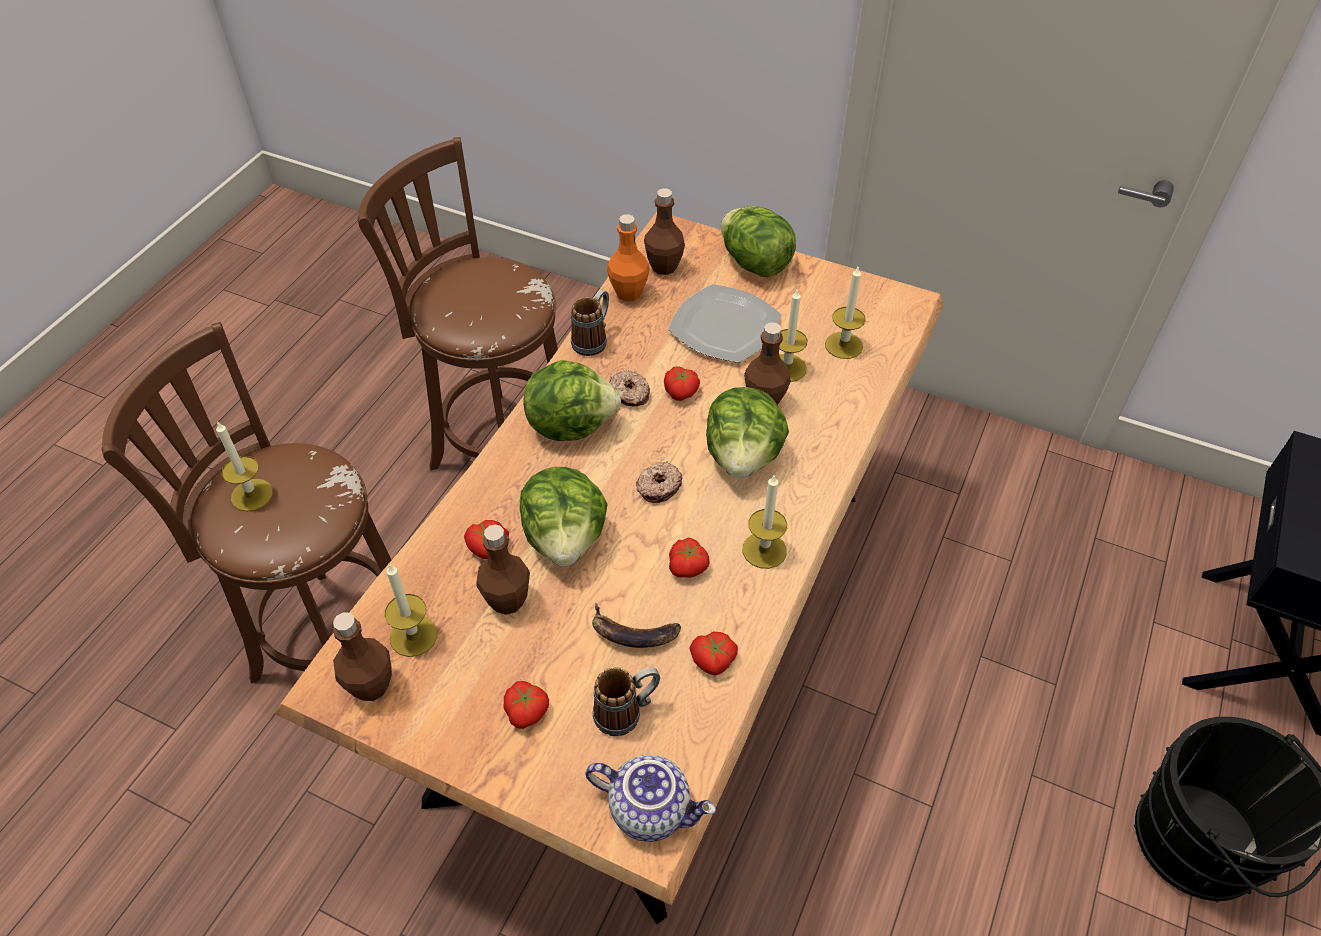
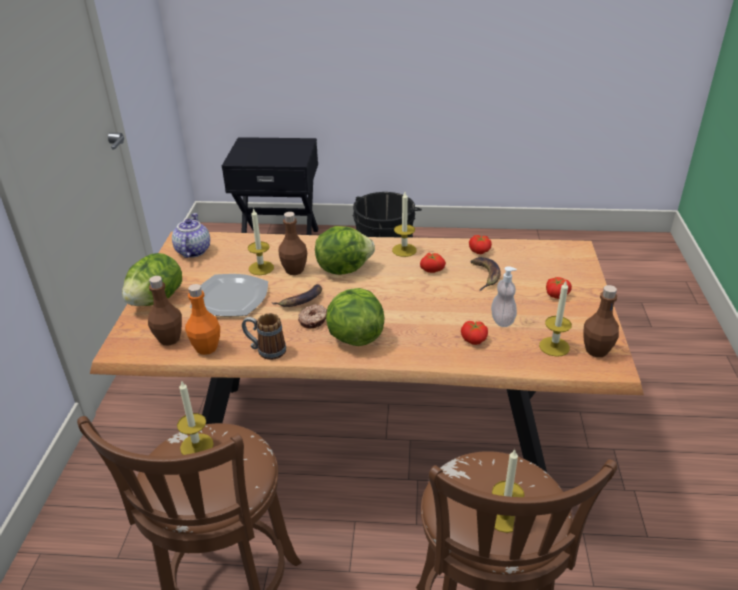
camera: 110 degrees left, 15 degrees down
(507, 601) = (502, 320): brown bottle -> soap dispenser
(566, 538) = (445, 313): lettuce -> none
(627, 711) = (528, 267): mug -> none
(651, 808) = (564, 250): teapot -> teapot (192, 251)
(658, 486) = (384, 291): donut -> none
(681, 391) = (301, 301): tomato -> banana
(843, 345) = (232, 253): candle -> candle (196, 446)

